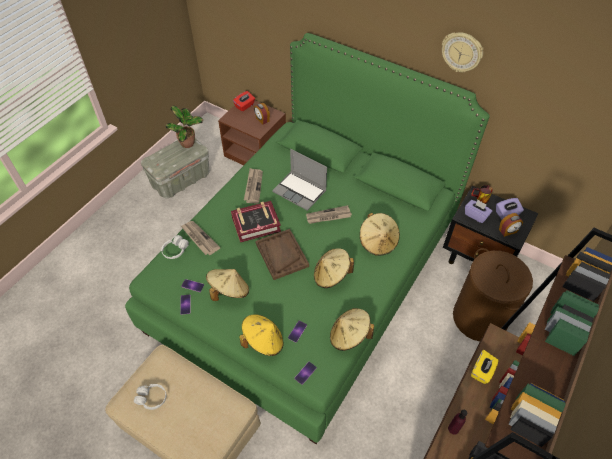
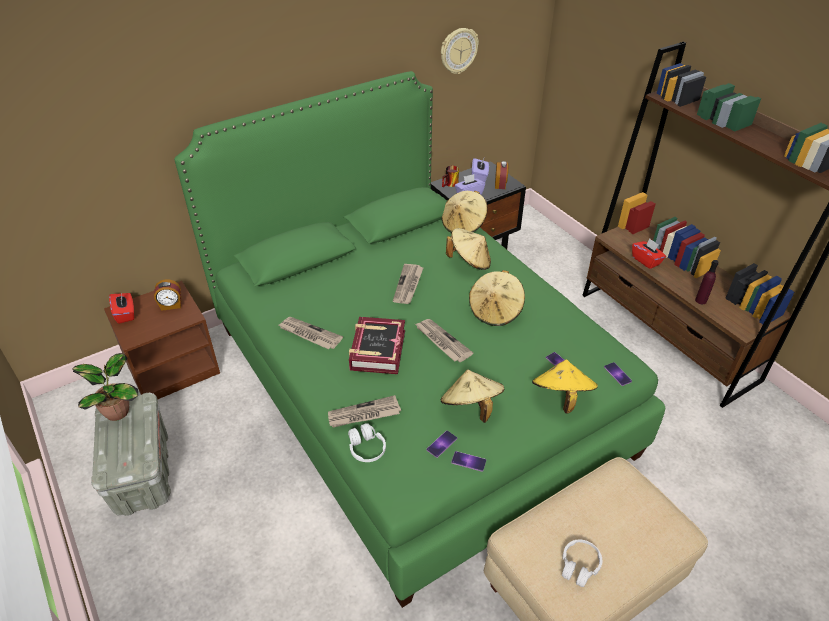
camera: 65 degrees left, 10 degrees down
(281, 255) = (442, 341): brown tray -> newspaper
(300, 191) = (351, 295): laptop -> none
(349, 336) = (583, 324): beige hat -> beige hat (463, 225)
(462, 52) = (377, 37): wall clock -> wall clock (458, 51)
(479, 318) = (542, 275): brown laundry basket -> none
(482, 371) = (646, 260): yellow tissue box -> red tissue box

